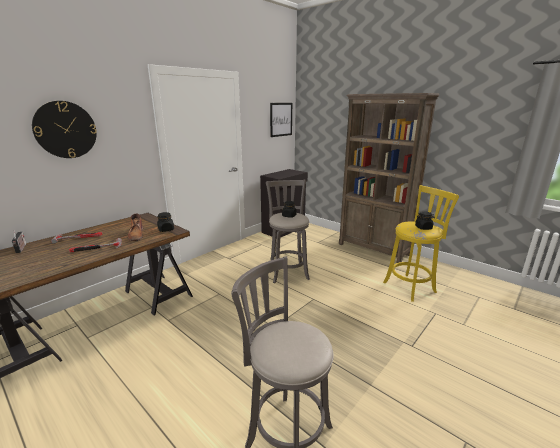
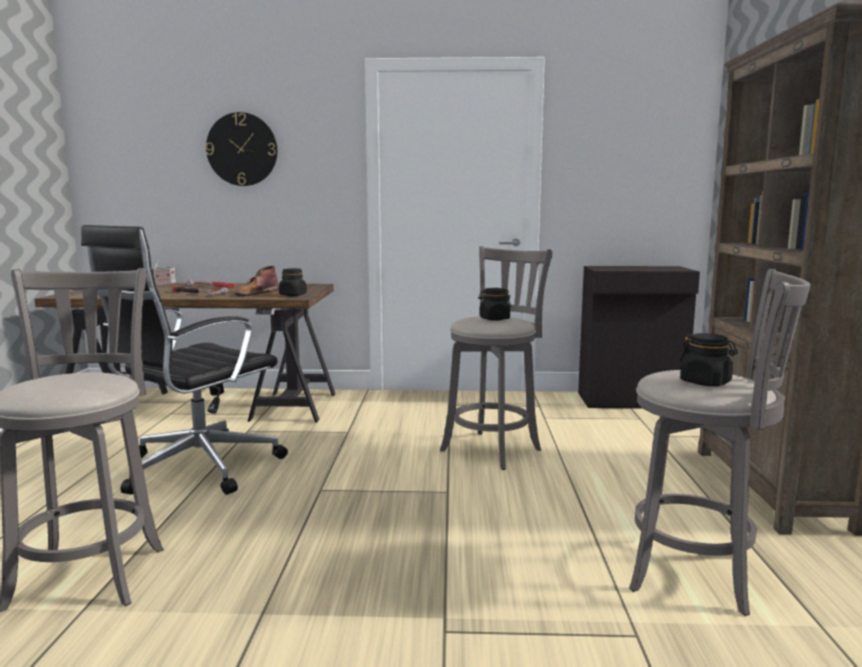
camera: 50 degrees right, 10 degrees down
(196, 355) = (196, 468): none -> black office chair
(281, 119) = (663, 152): picture -> none
(411, 286) = (698, 573): yellow stool -> grey stool

